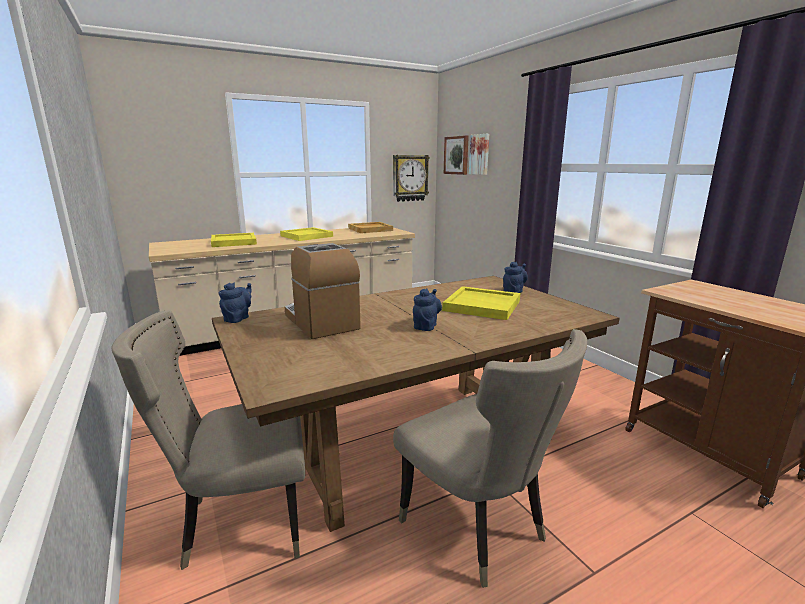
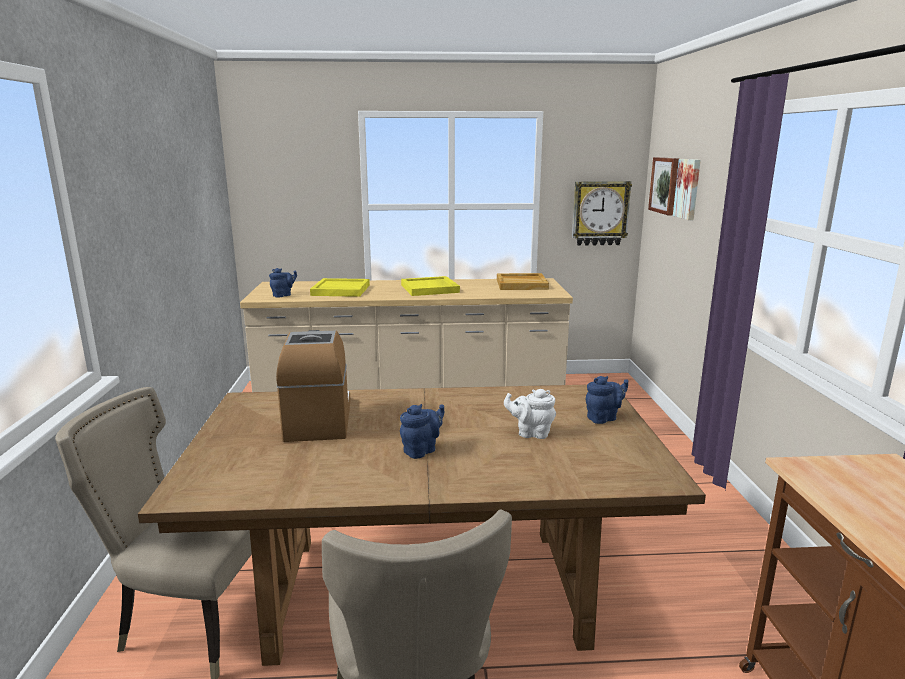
camera: 25 degrees right, 0 degrees up
(238, 318) = (248, 398): blue teapot -> blue teapot (283, 295)
(483, 305) = (531, 433): yellow tray -> white teapot

